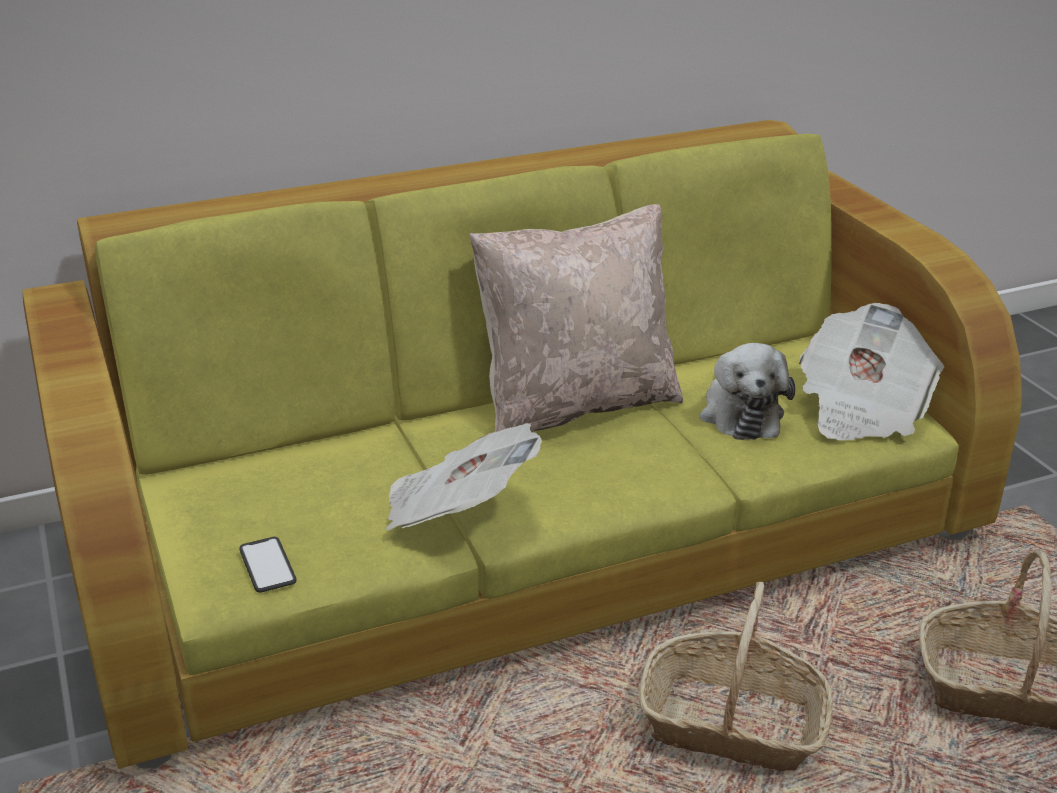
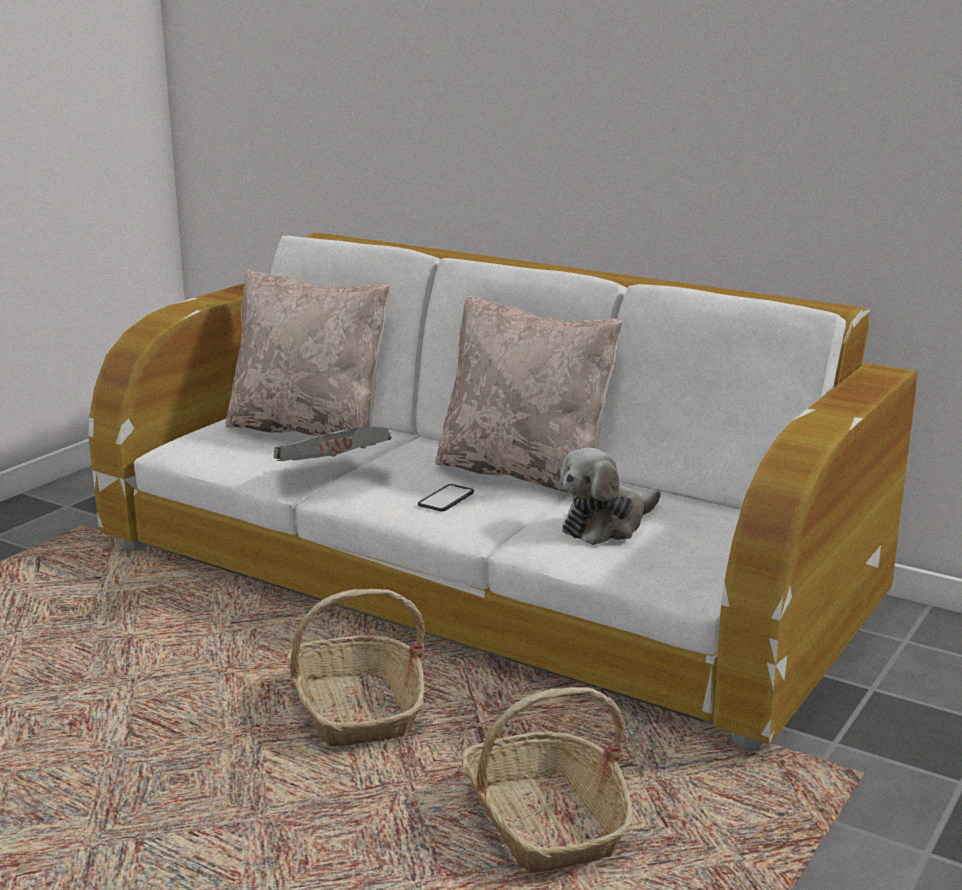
camera: 55 degrees right, 10 degrees down
(267, 565) = (214, 451): phone -> phone (446, 499)
(279, 478) = (310, 429): none -> beige pillow
(530, 534) = (483, 576): green sofa -> white sofa
(862, 408) = (691, 562): newspaper -> none

